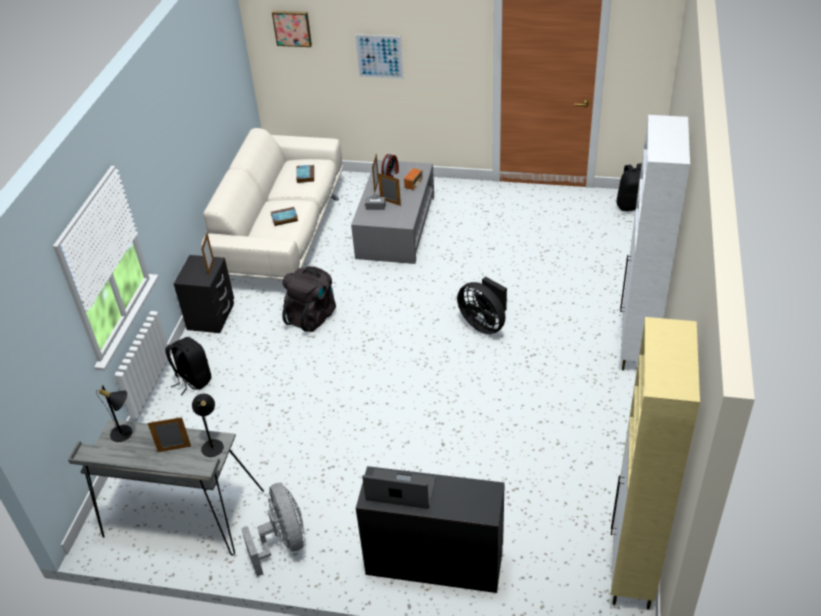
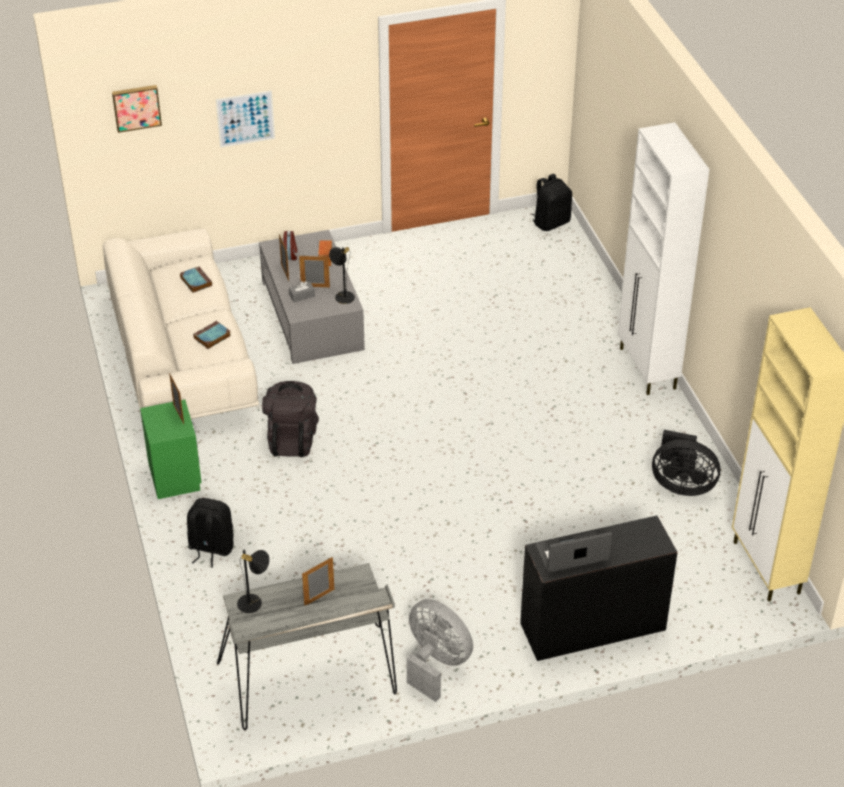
camera: 30 degrees left, 0 degrees up
(211, 316) = (174, 476): black nightstand -> green nightstand
(213, 444) = (355, 580): black table lamp -> black table lamp (343, 295)
(484, 324) = (483, 391): black fan -> black fan (681, 485)

